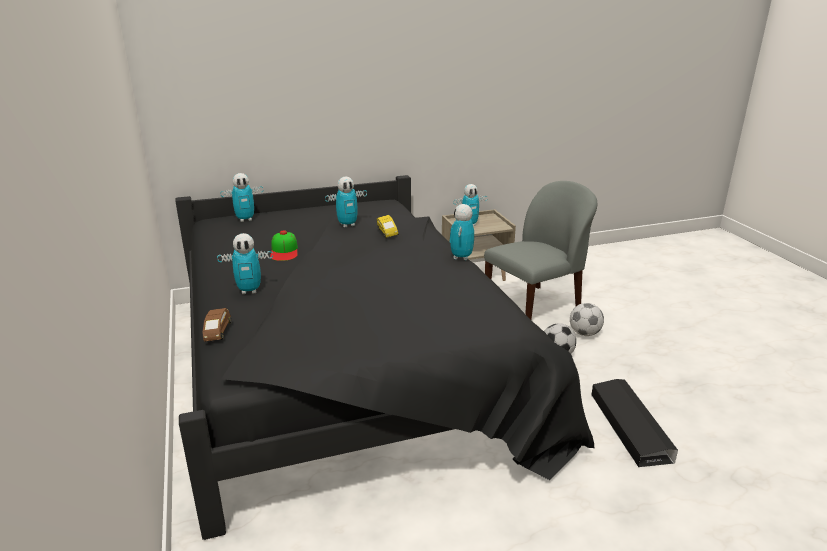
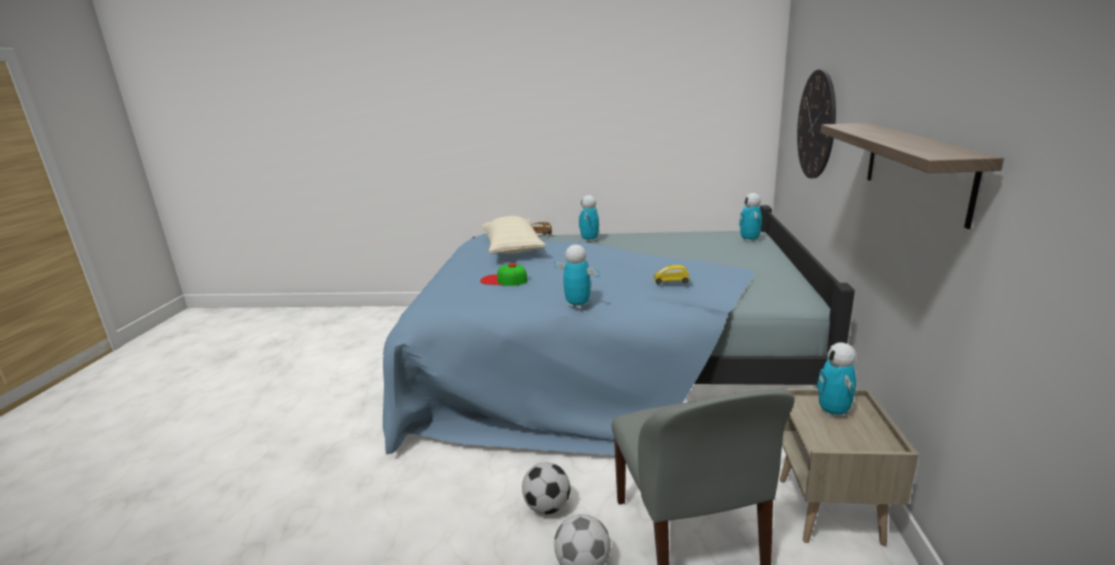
camera: 115 degrees right, 5 degrees down
(270, 93) = (816, 125): none -> wall clock
(284, 251) = (658, 250): cap -> cap (503, 280)
(310, 326) = (512, 249): none -> beige pillow
(347, 225) = (703, 268): toy robot -> none
(352, 371) = (606, 366): black bed -> blue bed
(439, 89) = (916, 168): none -> shelf
(630, 426) = (389, 506): black storage box -> none

